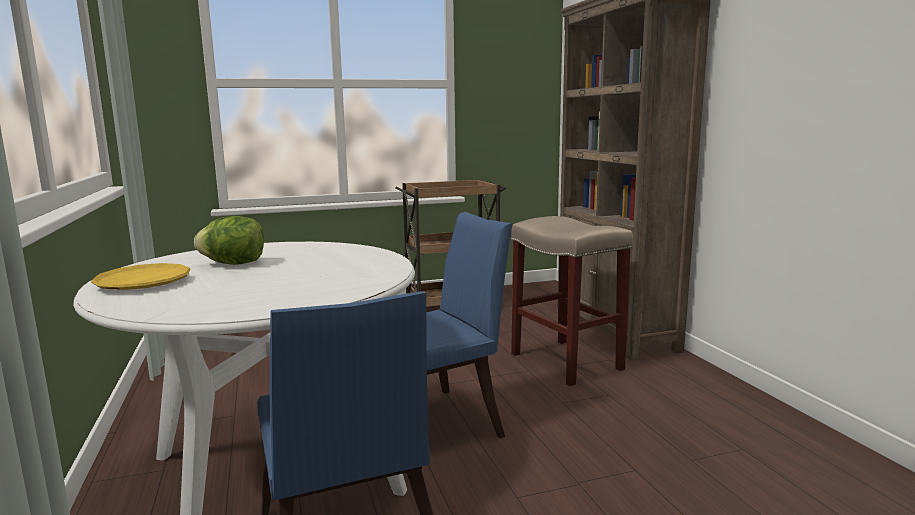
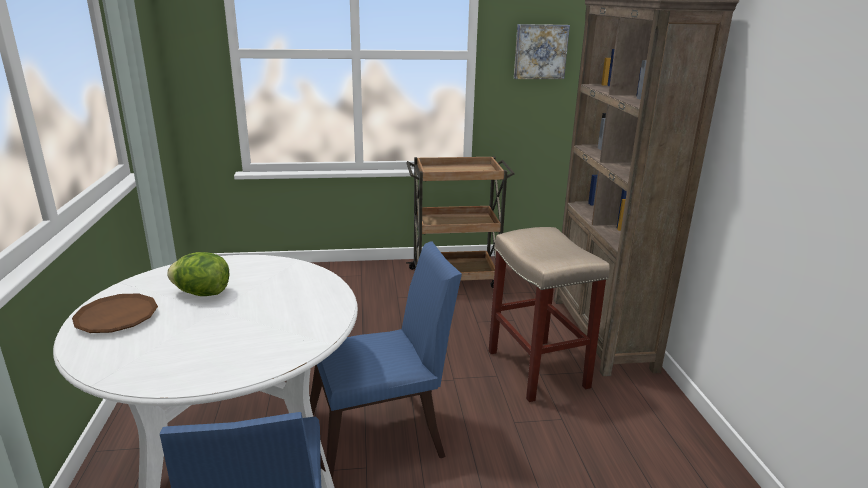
camera: 10 degrees right, 10 degrees up
(143, 283) = (117, 318): yellow plate -> brown plate
(513, 80) = (540, 51): none -> picture

